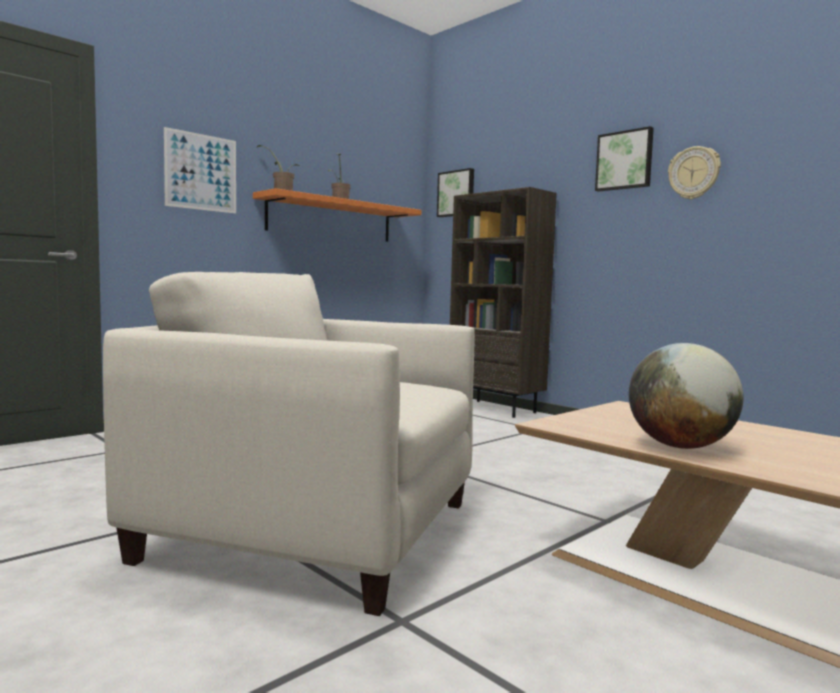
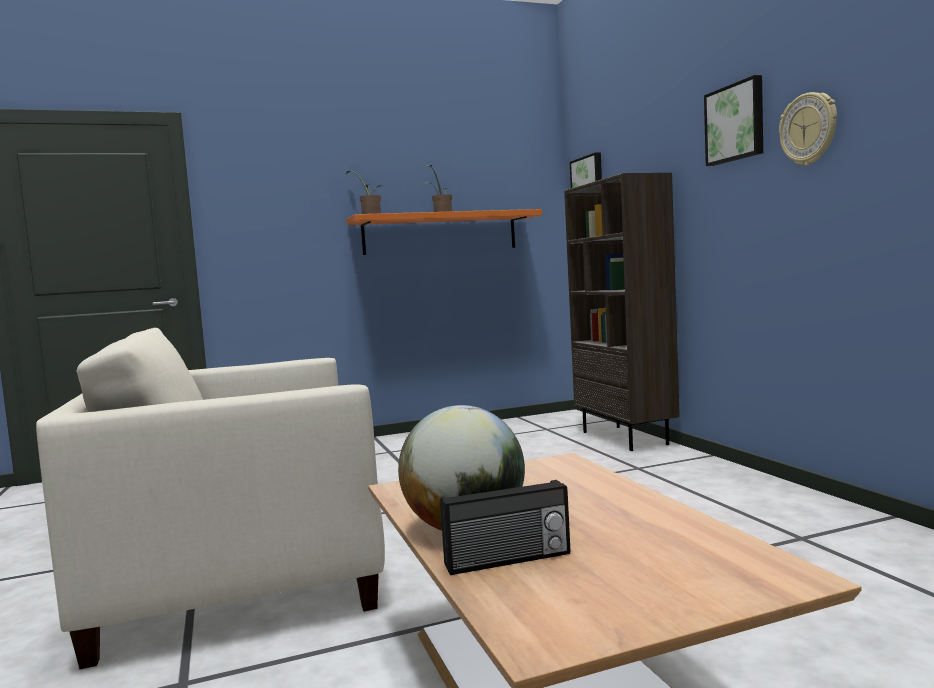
camera: 25 degrees right, 0 degrees up
(201, 172) = (291, 208): picture -> none
(316, 531) = (241, 578): beige armchair -> beige armchair turned 60 degrees counterclockwise
(764, 462) = (508, 560): none -> radio

